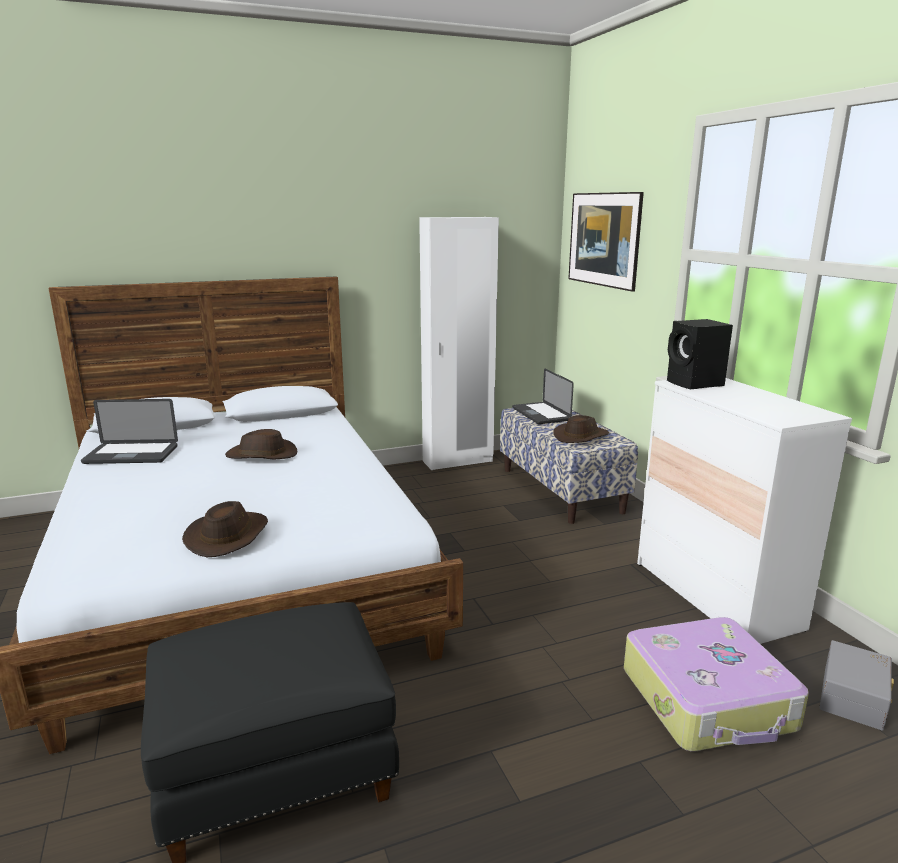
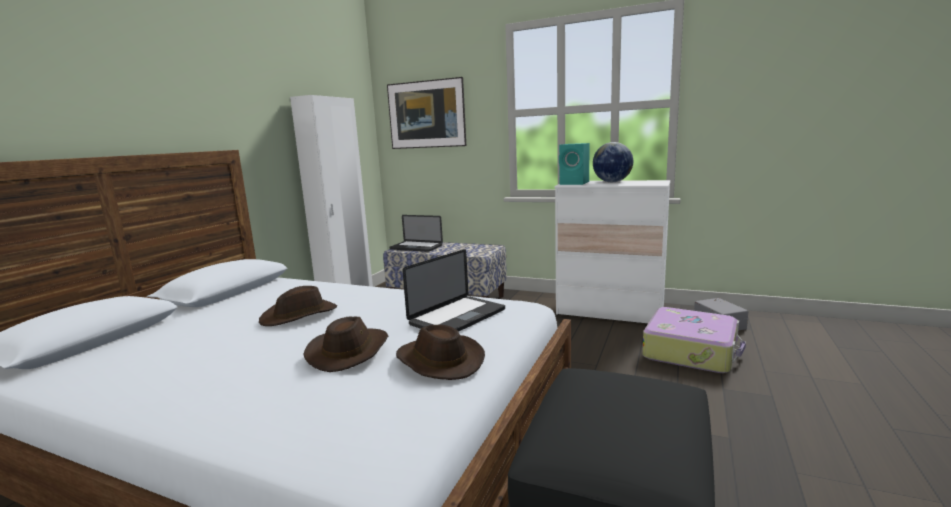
camera: 45 degrees left, 5 degrees down
(131, 455) = (132, 366): laptop -> laptop (457, 317)
(581, 436) = (468, 250): brown hat -> brown hat (349, 351)
(695, 384) = (575, 183): black speaker -> turquoise speaker
(749, 396) = (612, 182): none -> globe

